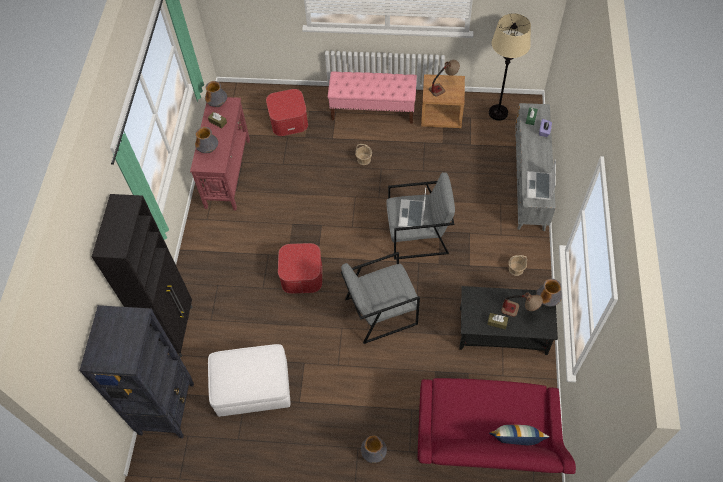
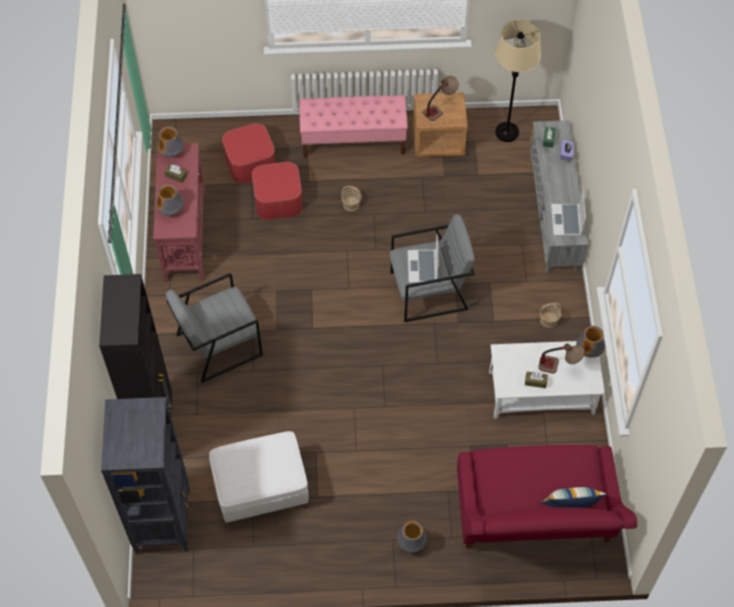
camera: 10 degrees left, 0 degrees up
(301, 275) = (297, 351): ottoman -> ottoman (278, 200)
(381, 311) = (397, 384): grey armchair -> grey armchair (219, 344)
(502, 331) = (540, 393): black coffee table -> white coffee table

